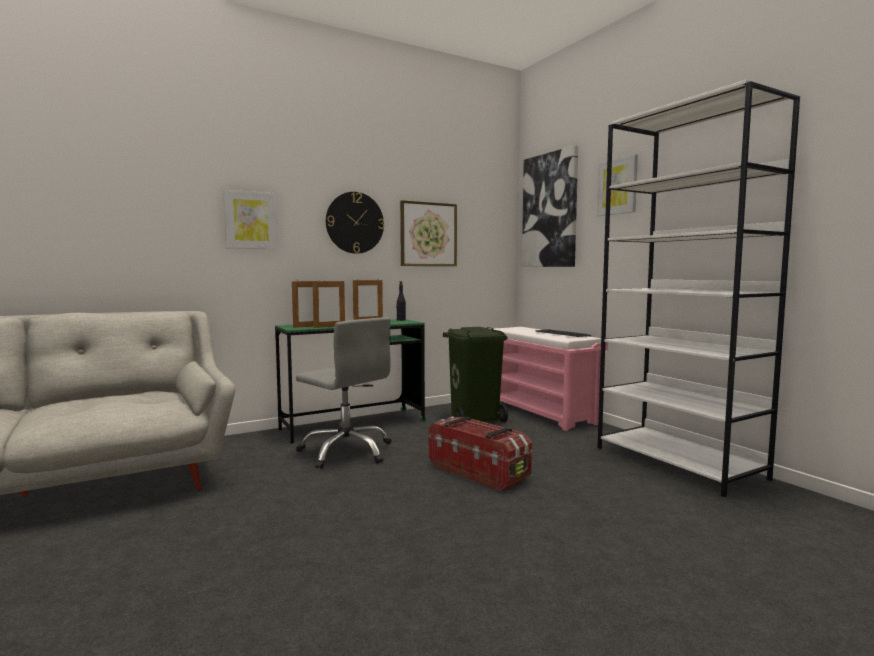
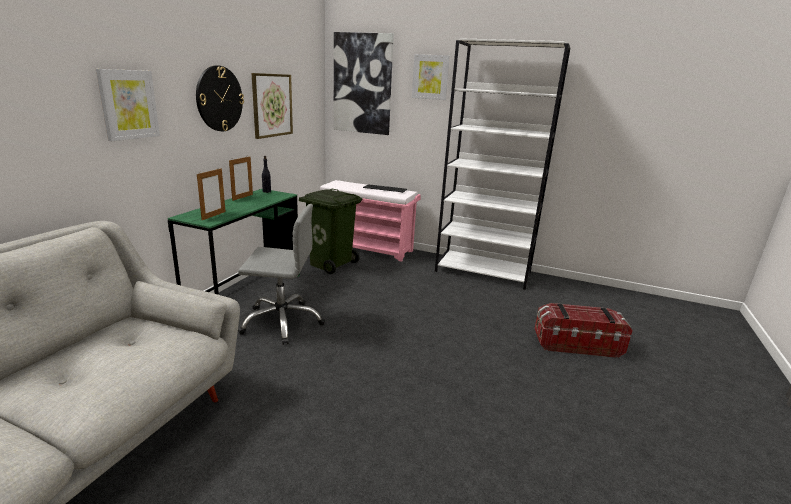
camera: 40 degrees left, 15 degrees up
(329, 326) = (233, 213): picture frame -> none
(479, 472) = (397, 311): storage box -> storage box (576, 344)

